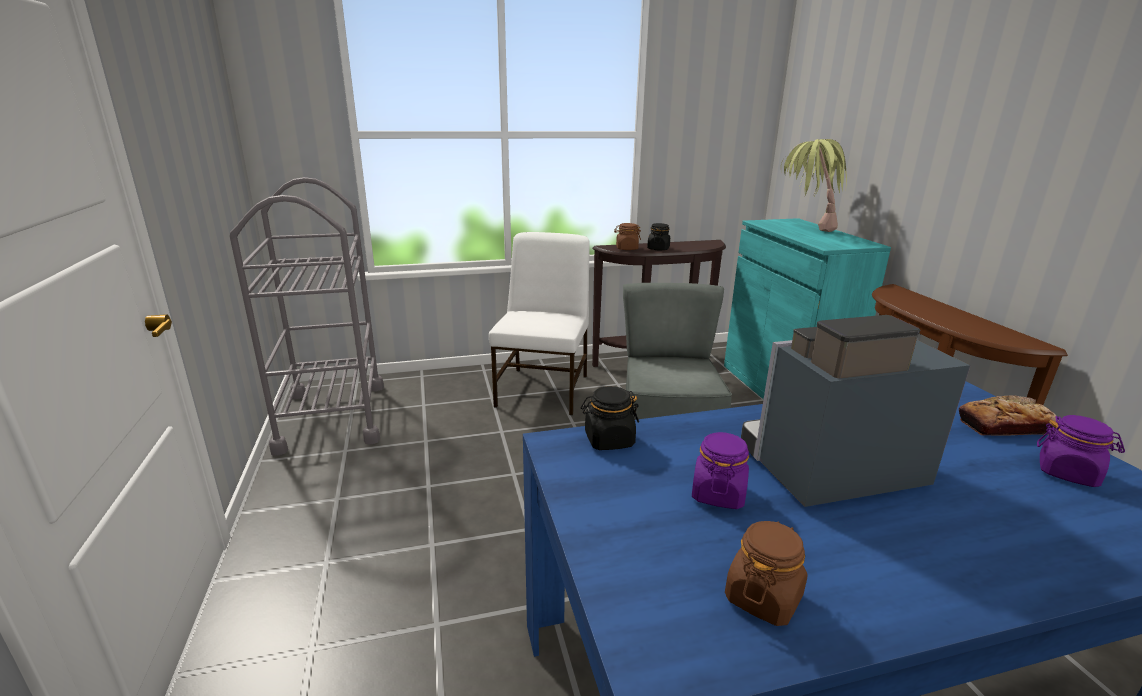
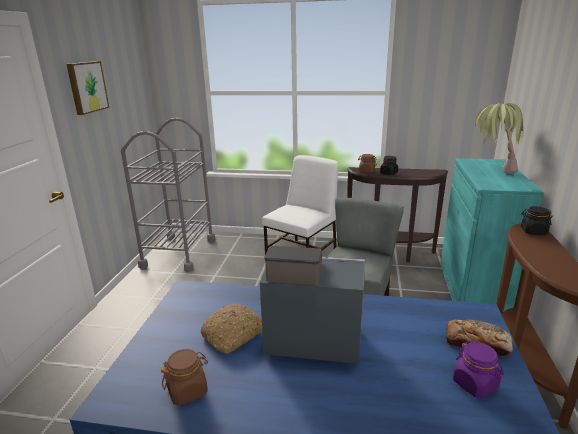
camera: 25 degrees right, 0 degrees up
(164, 104) = (86, 87): none -> picture
(609, 440) = (213, 293): black jar -> black jar (533, 232)
(718, 493) = (232, 335): purple jar -> bread

